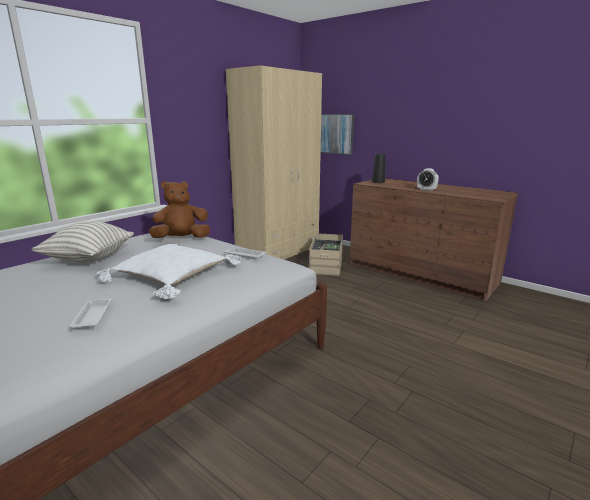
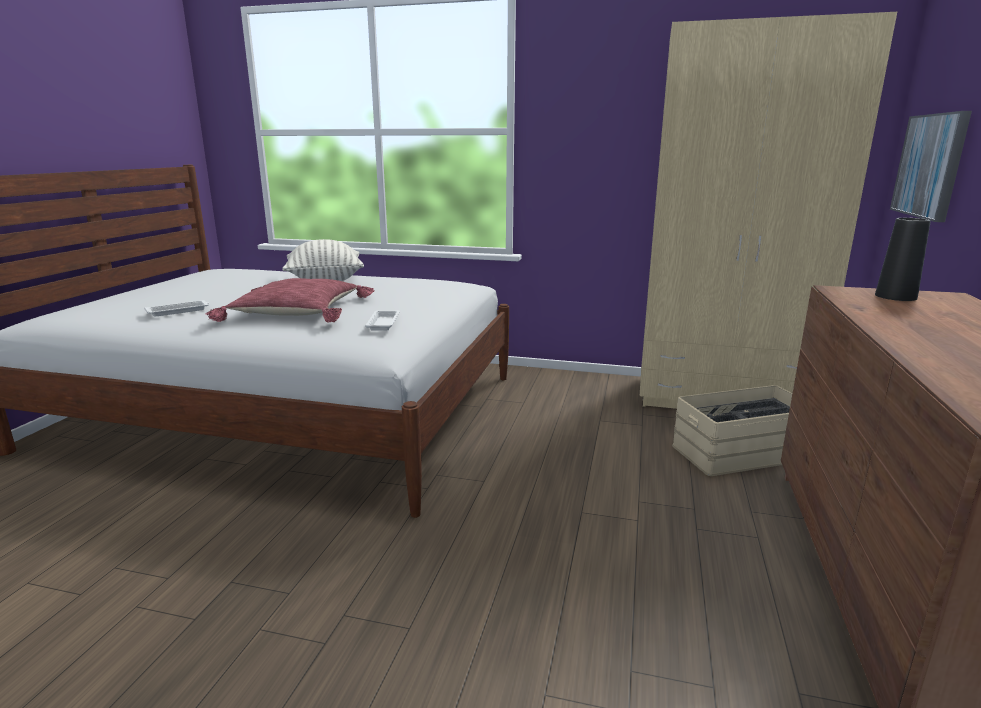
camera: 65 degrees right, 0 degrees up
(172, 273) = (297, 310): white pillow -> red pillow
(181, 239) = (427, 292): brown plush toy -> none
(426, 190) = (915, 338): alarm clock -> none

